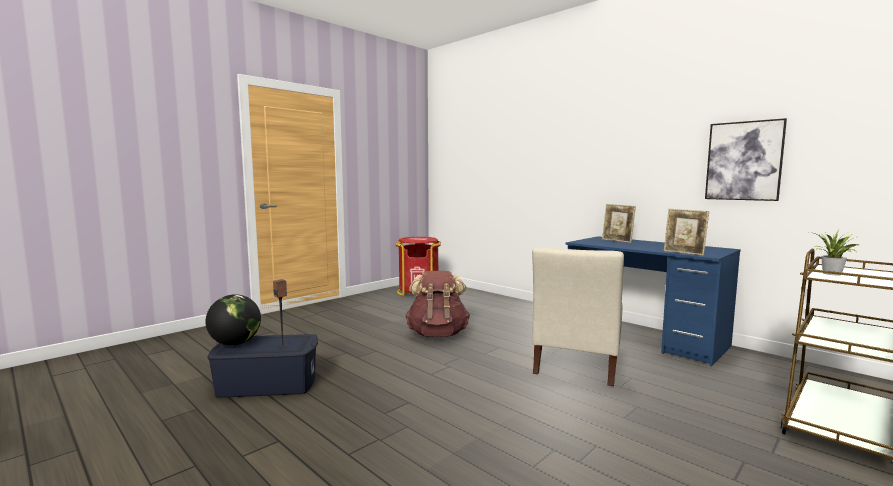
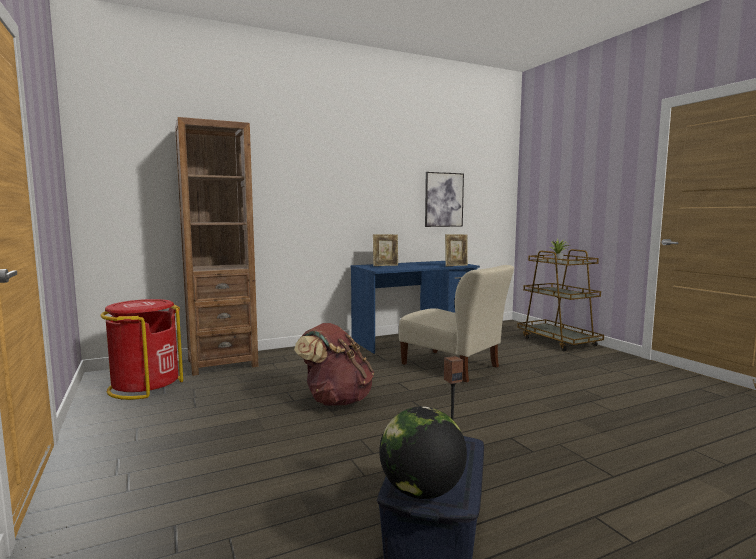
camera: 70 degrees left, 0 degrees up
(476, 296) = (222, 363): none -> brown bookcase

